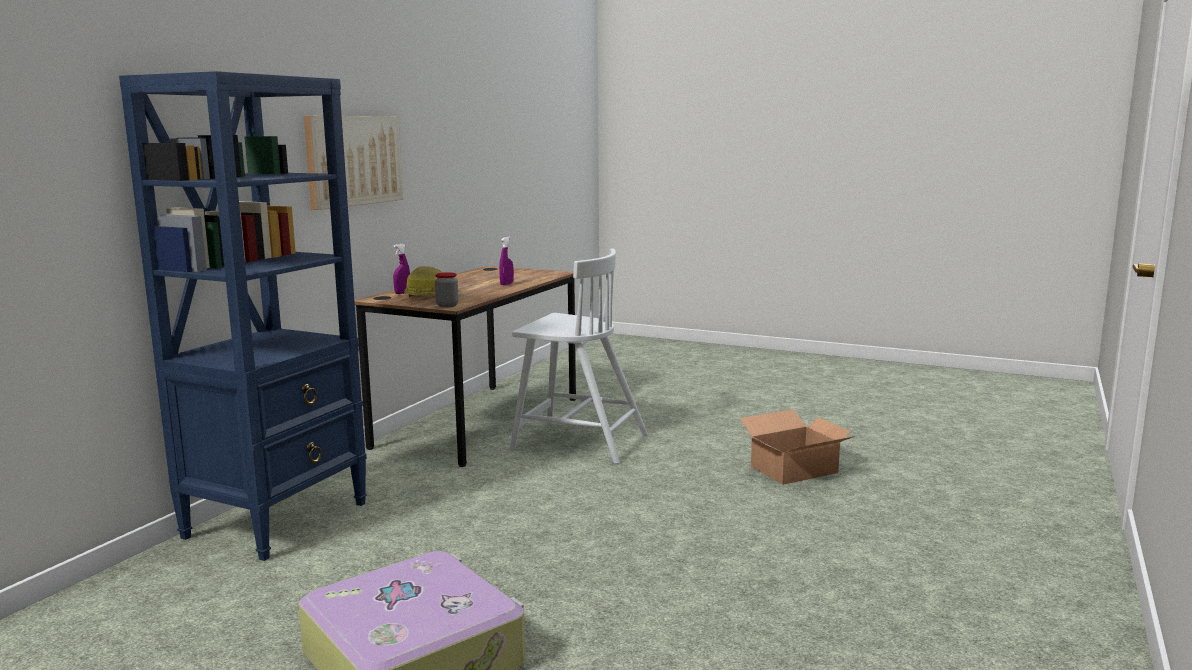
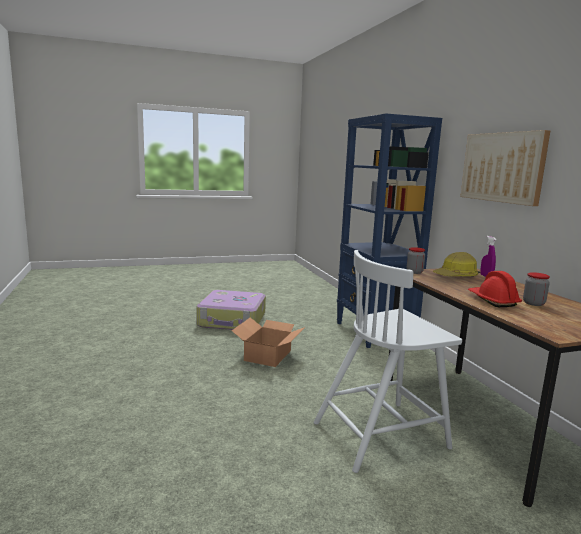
camera: 135 degrees right, 0 degrees up
(486, 279) = (533, 303): none -> jar
(506, 284) = (492, 301): purple spray bottle -> red hard hat
(795, 470) = (172, 483): cardboard box -> cardboard box (267, 355)

